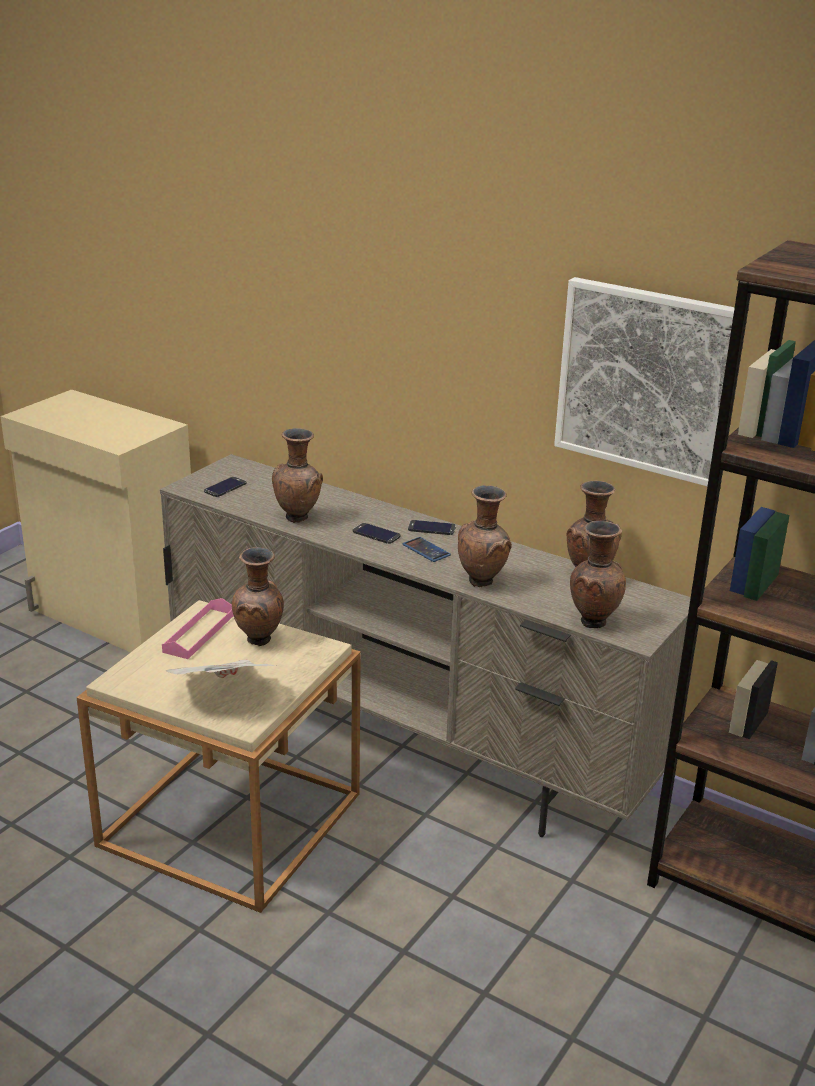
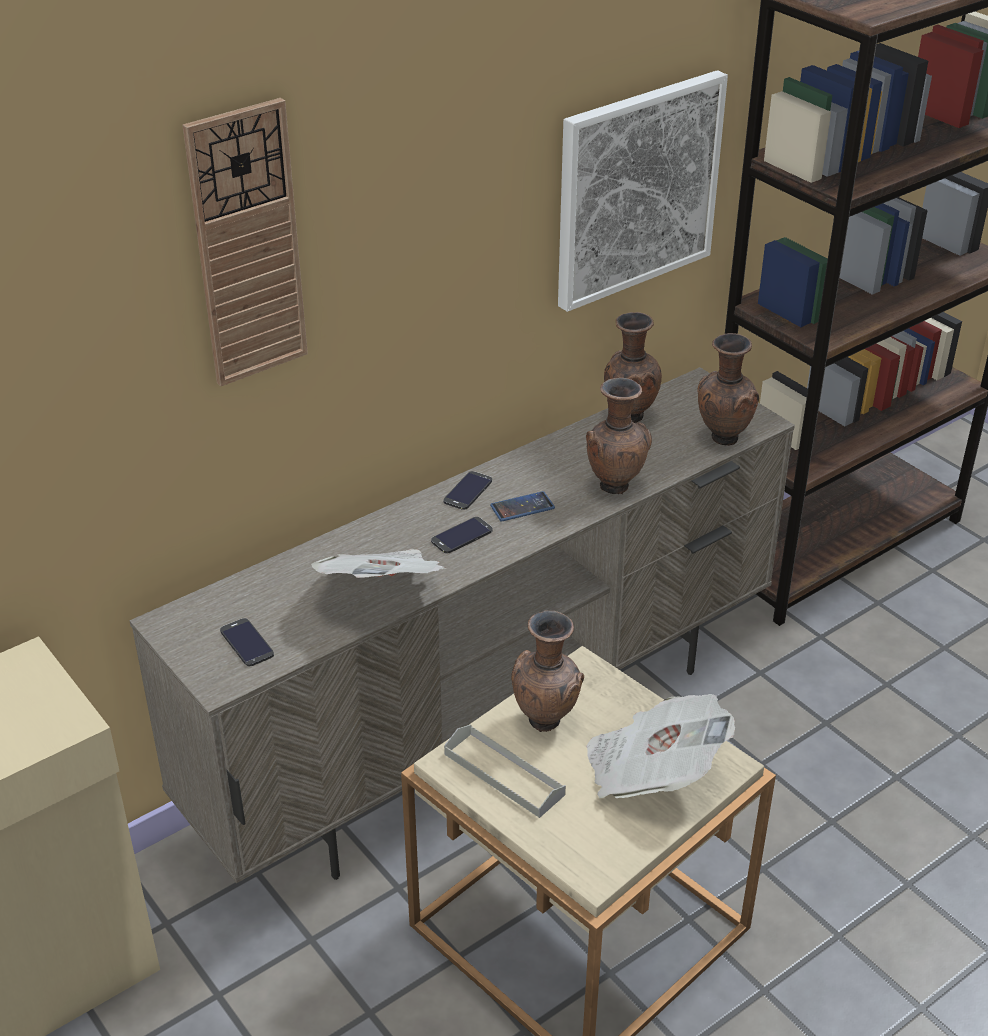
camera: 70 degrees left, 10 degrees up
(199, 633) = (504, 774): pink tray -> grey tray
(298, 518) = (383, 591): brown vase -> newspaper
(328, 250) = (247, 246): none -> wall clock

